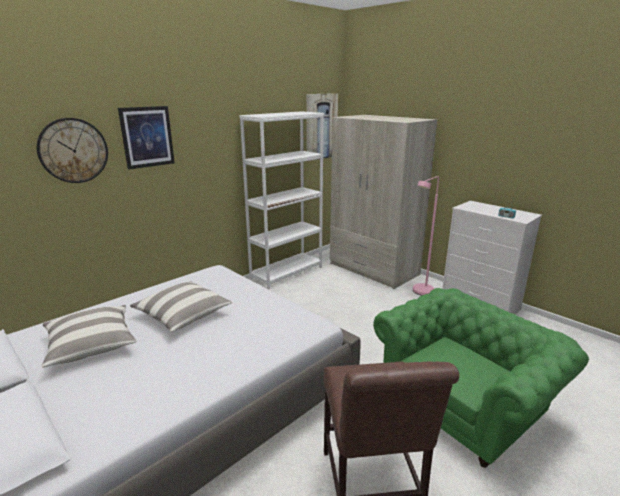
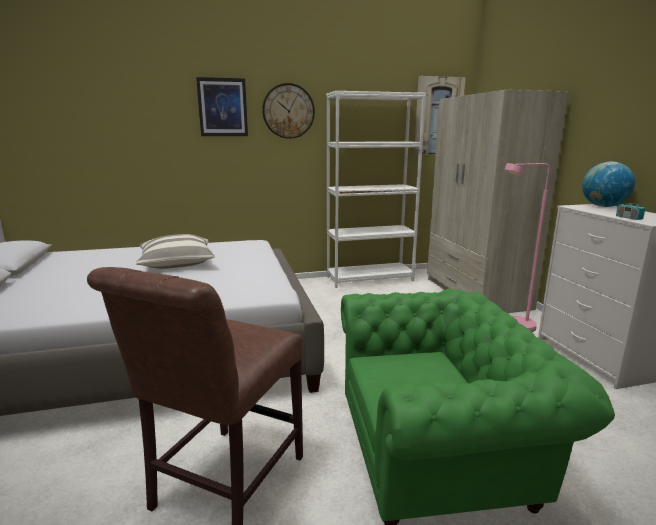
camera: 30 degrees right, 5 degrees down
(73, 150) = (153, 113): wall clock -> wall clock (288, 111)
(91, 345) = (88, 266): pillow -> none
(476, 204) = (603, 206): none -> globe

